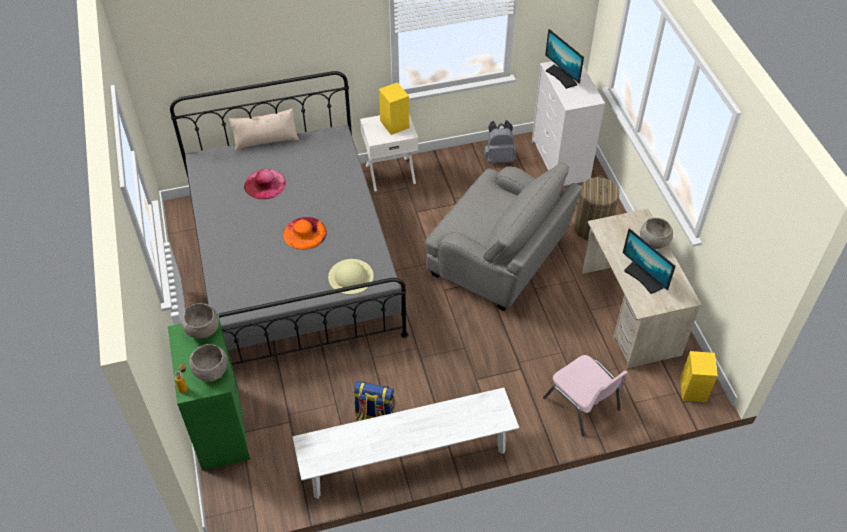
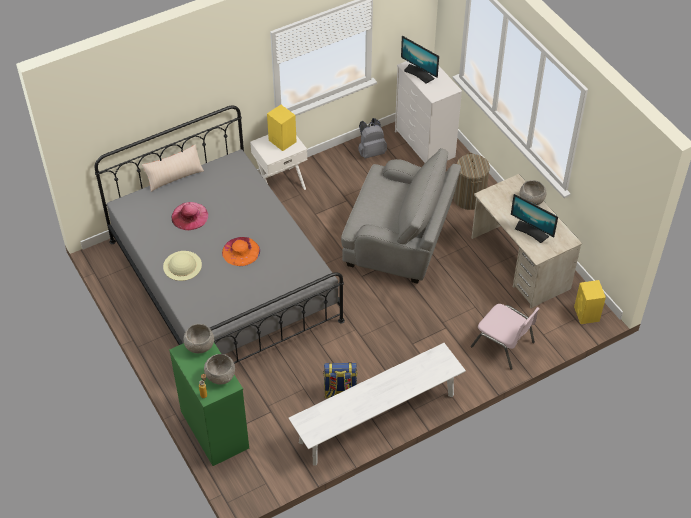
camera: 15 degrees left, 0 degrees up
(351, 276) = (293, 279): beige hat -> beige hat (182, 265)

